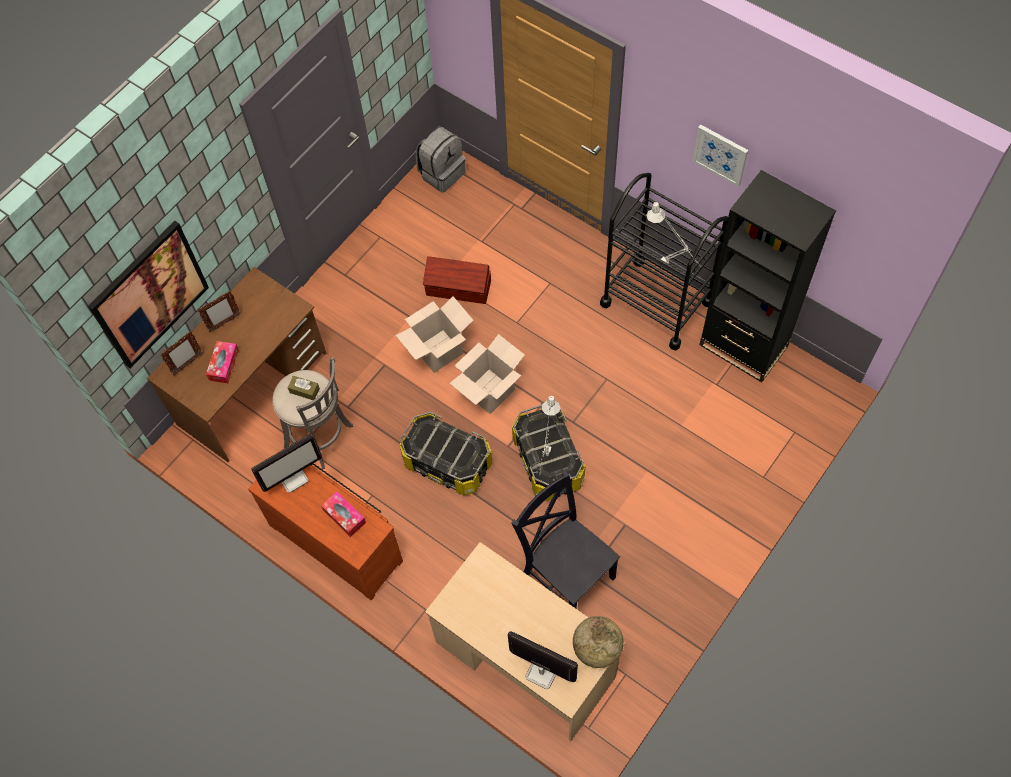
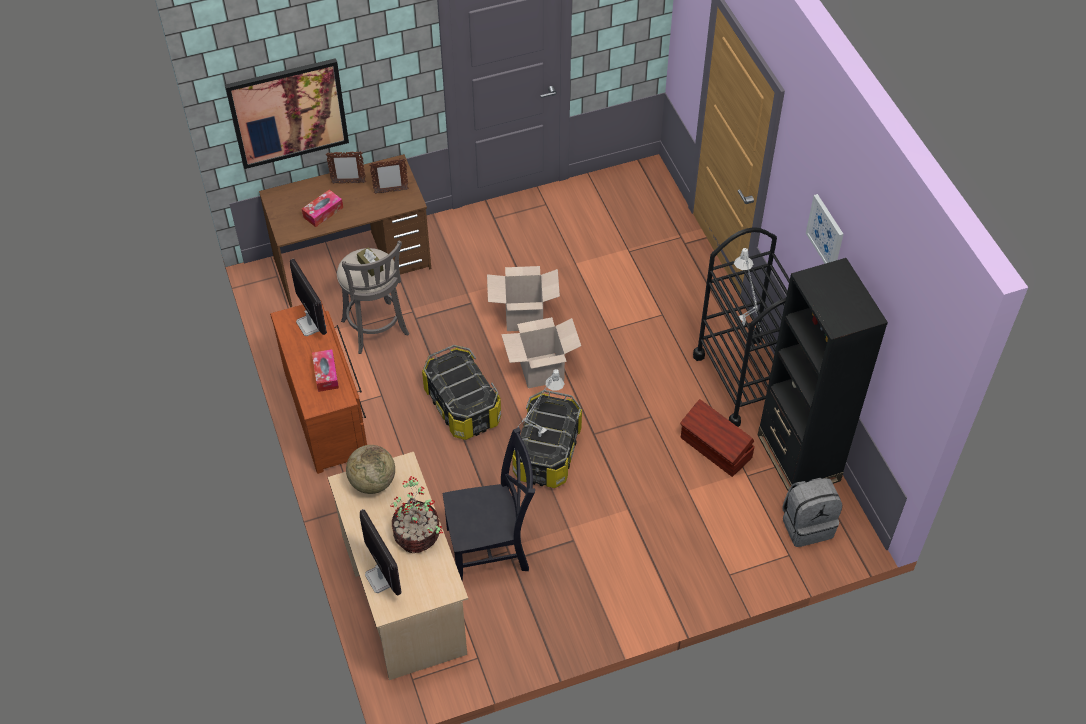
camera: 30 degrees right, 10 degrees down
(187, 364) = (296, 197): picture frame -> picture frame (391, 191)
(293, 477) = (310, 324): monitor -> monitor turned 120 degrees counterclockwise
(441, 173) = (637, 181): grey backpack -> grey backpack (807, 525)
(459, 289) = (580, 278): brown storage box -> brown storage box (715, 449)
(542, 614) = (418, 535): none -> potted plant
(566, 573) = (491, 548): black chair -> black chair turned 90 degrees clockwise
(597, 648) = (441, 587): globe -> globe (372, 482)

